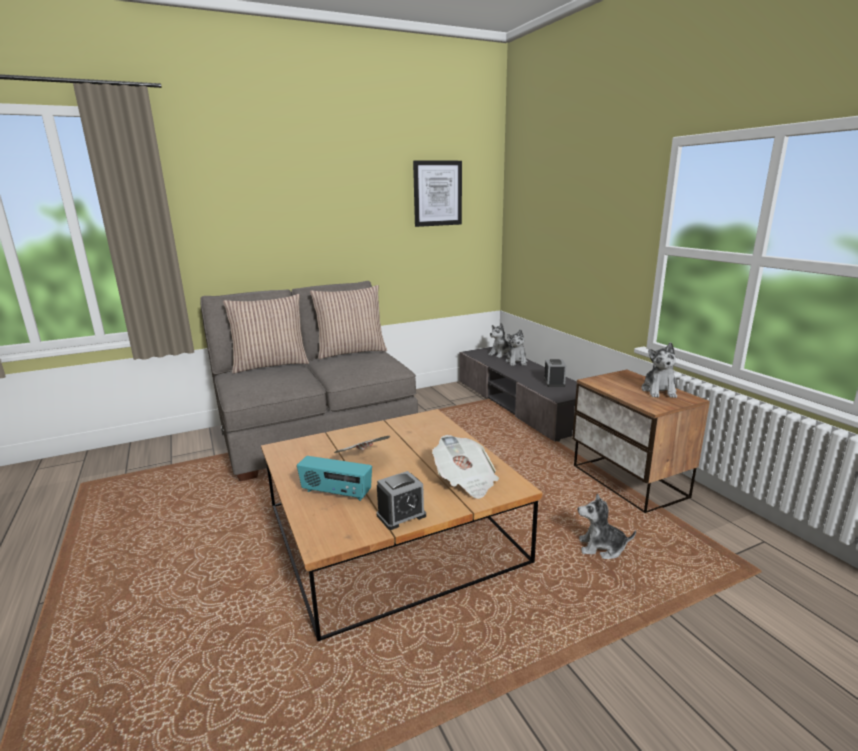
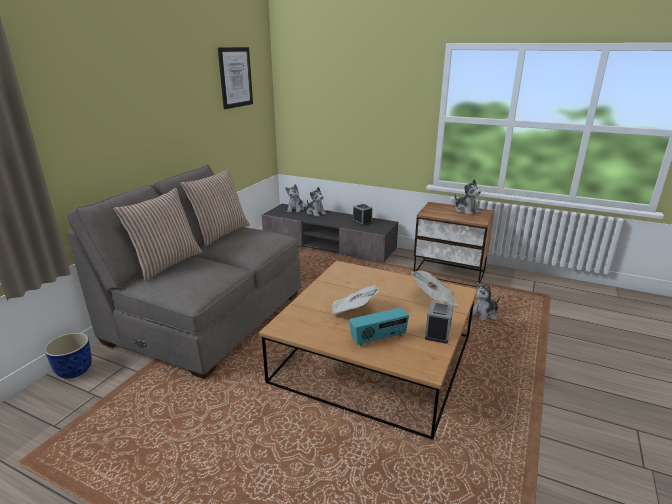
camera: 40 degrees left, 5 degrees up
(185, 439) = (75, 371): none -> planter

